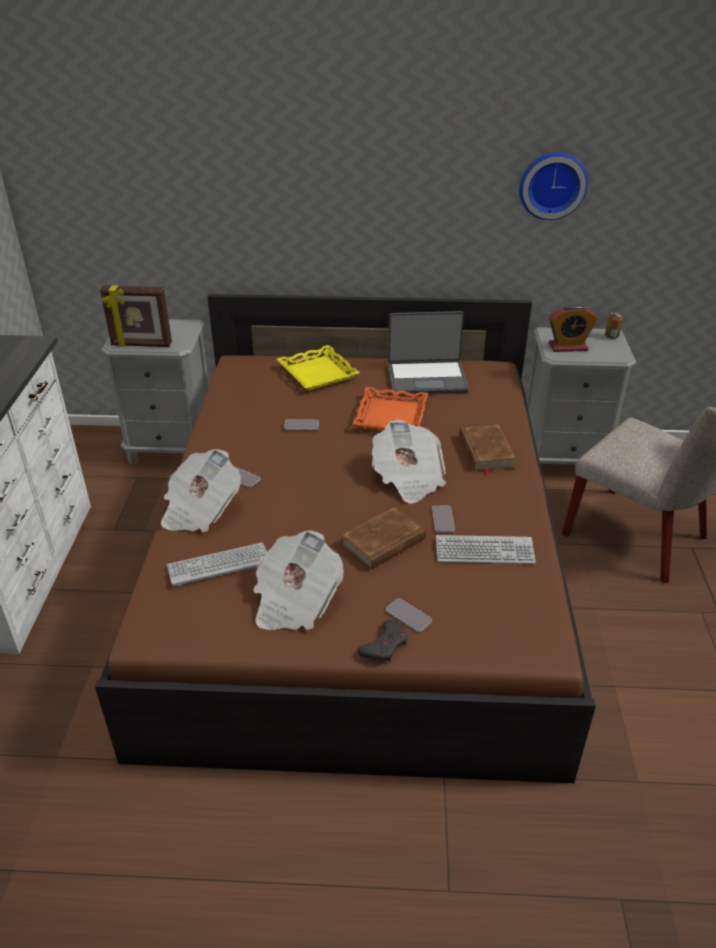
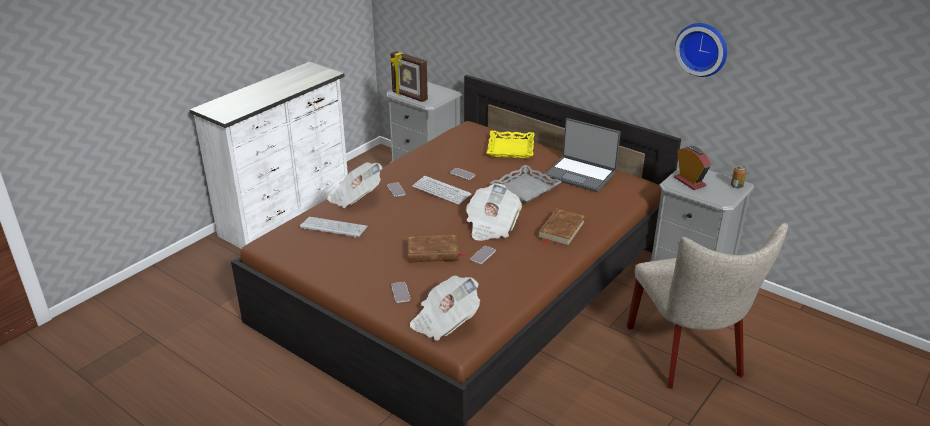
camera: 35 degrees right, 5 degrees down
(295, 601) = (351, 260): newspaper -> newspaper (444, 322)
(385, 645) = (370, 300): grey game controller -> none
(391, 416) = (525, 188): orange tray -> grey tray
(484, 551) = (486, 281): keyboard -> keyboard (441, 191)
(568, 347) = (689, 182): alarm clock -> alarm clock turned 150 degrees counterclockwise

